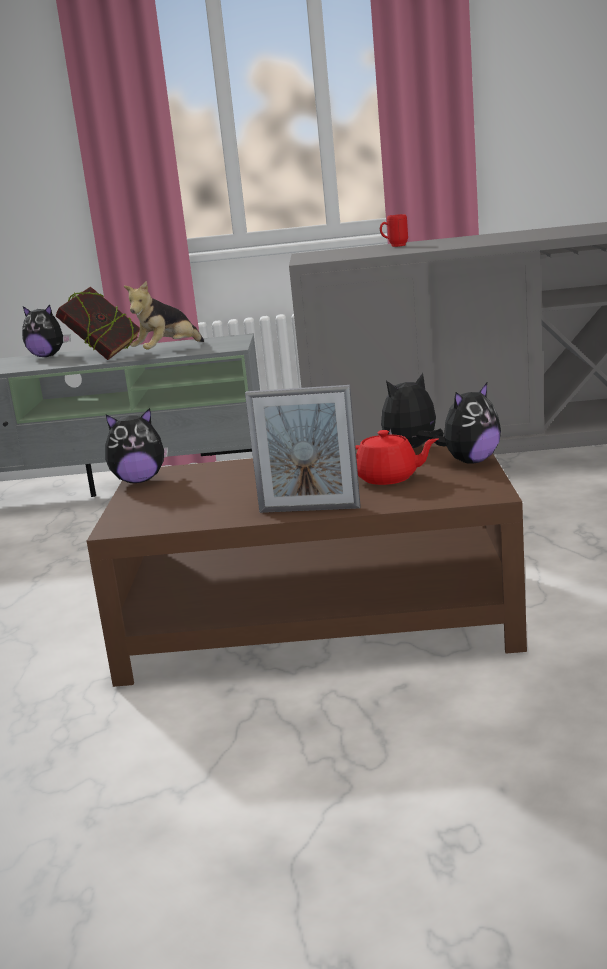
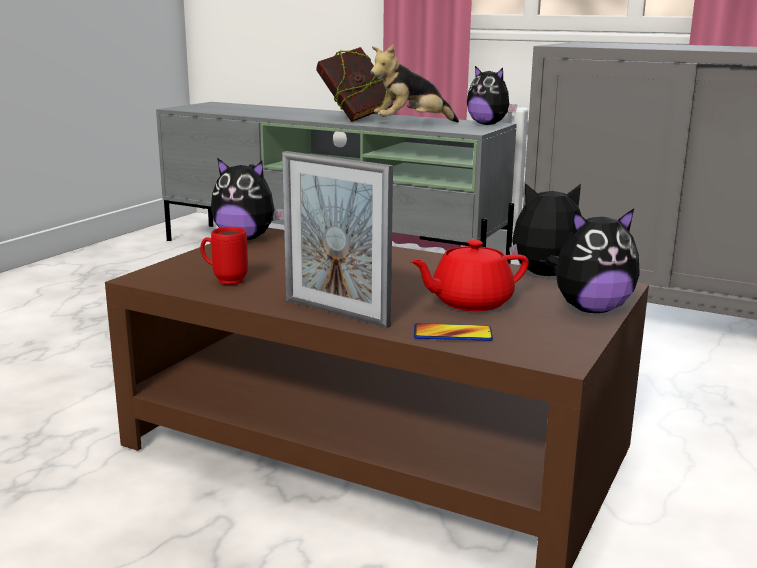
camera: 25 degrees right, 0 degrees up
(48, 356) = (316, 111): plush toy -> plush toy (488, 124)
(388, 478) = (470, 302): red teapot -> red teapot turned 120 degrees clockwise
(394, 246) = (683, 45): red mug -> red mug (224, 280)
(408, 499) = (452, 334): none -> phone

